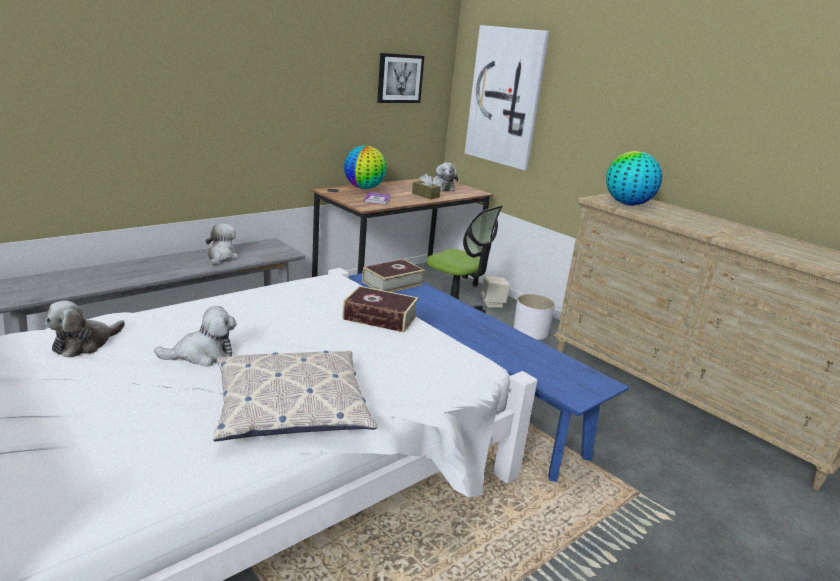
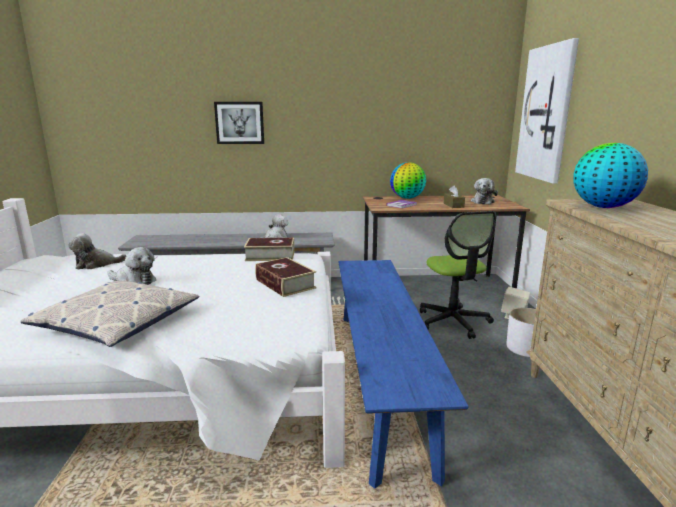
camera: 40 degrees right, 5 degrees down
(392, 283) = (368, 270): book -> book (270, 255)
(399, 78) = (451, 106): picture -> picture (239, 123)

